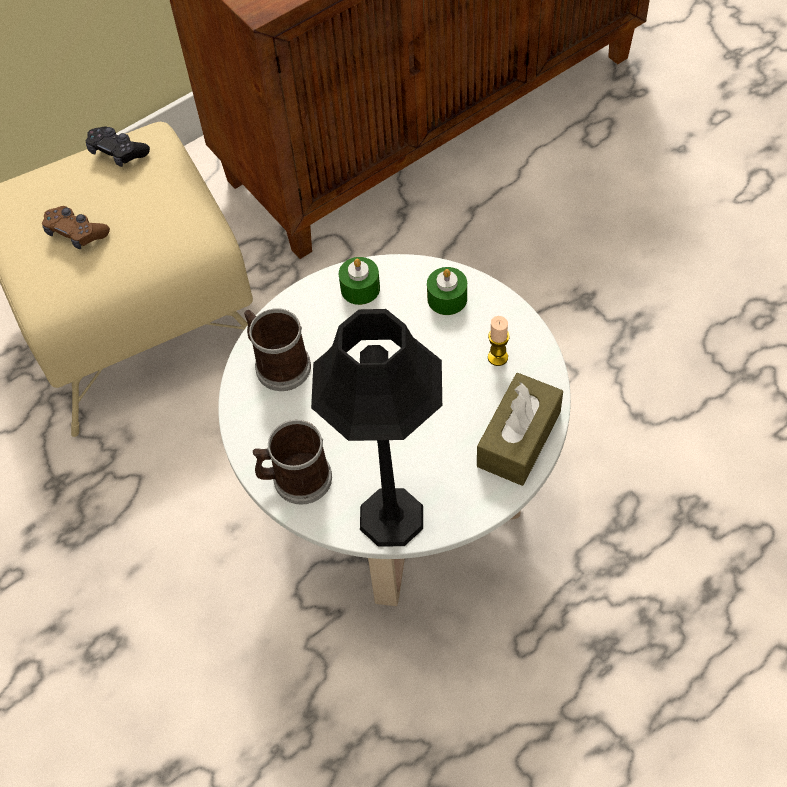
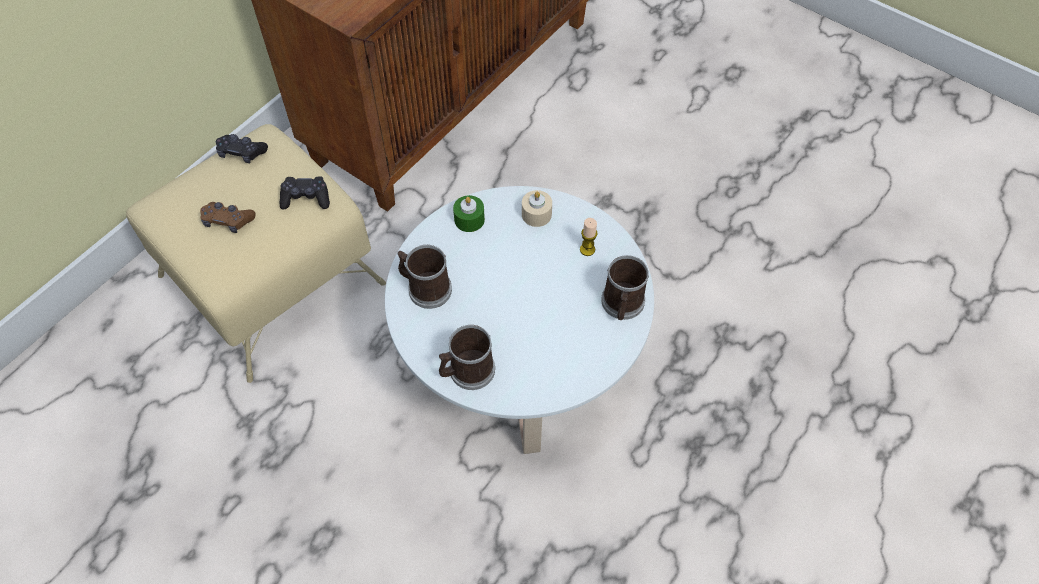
camera: 20 degrees left, 0 degrees up
(175, 223) = (306, 198): none -> black game controller
(391, 516) = (548, 383): black table lamp -> none
(447, 298) = (536, 214): green candle -> beige candle
(519, 439) = (622, 305): brown tissue box -> mug

